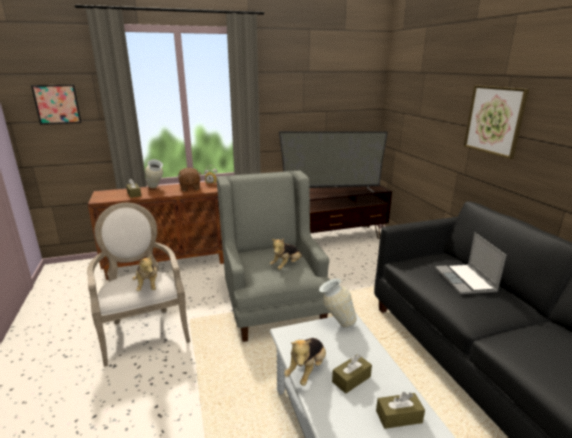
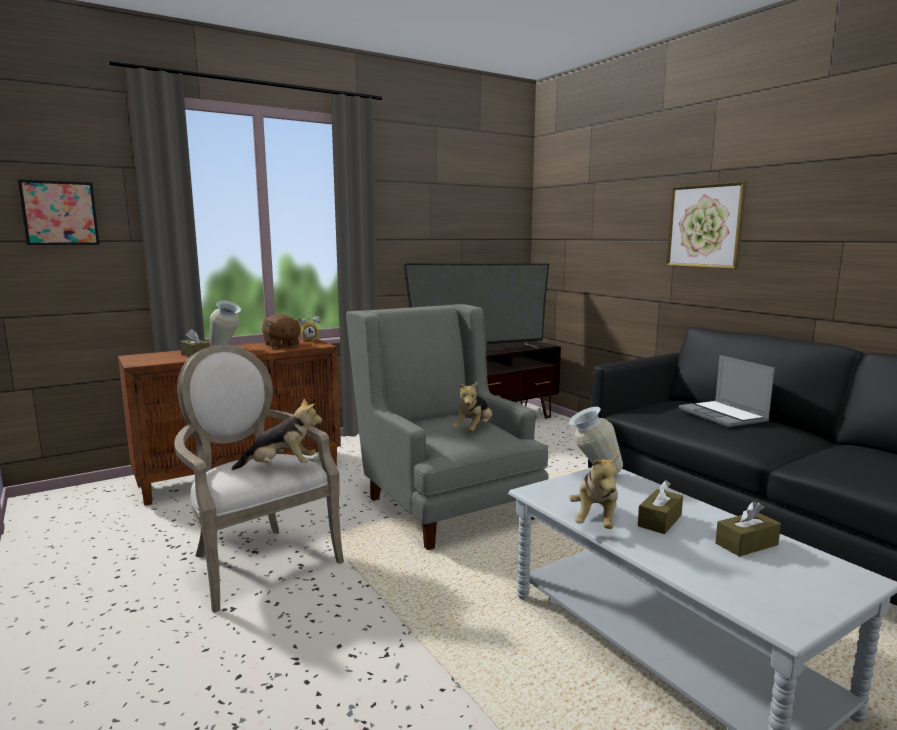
camera: 15 degrees left, 10 degrees down
(148, 286) = (281, 467): plush toy -> plush toy turned 60 degrees counterclockwise

